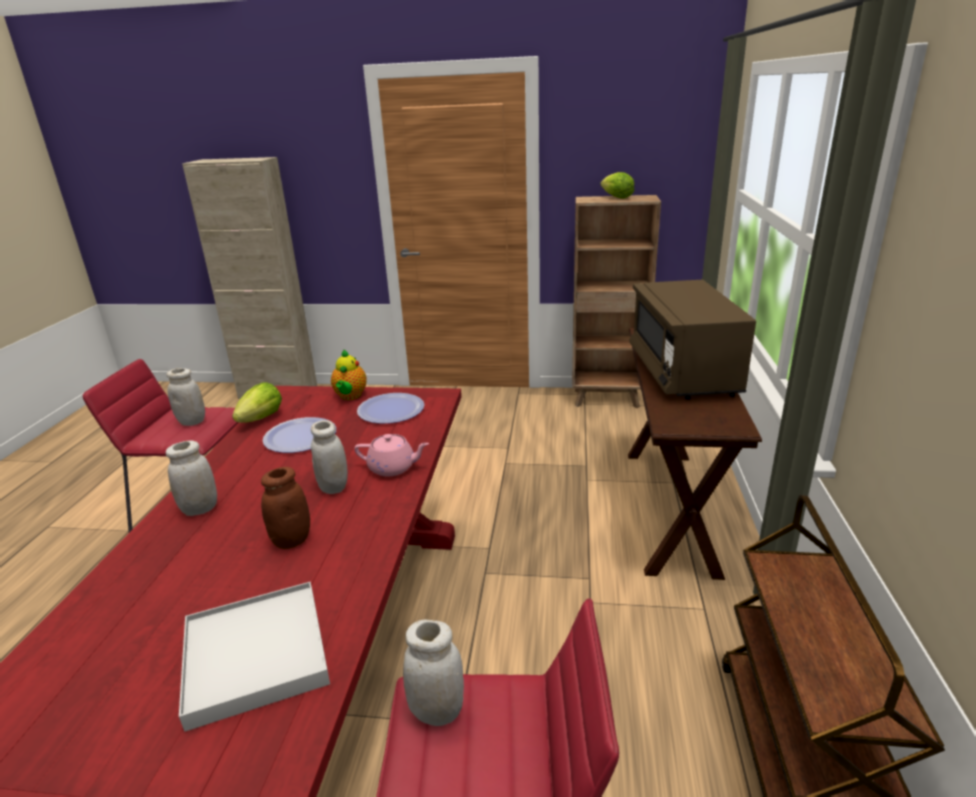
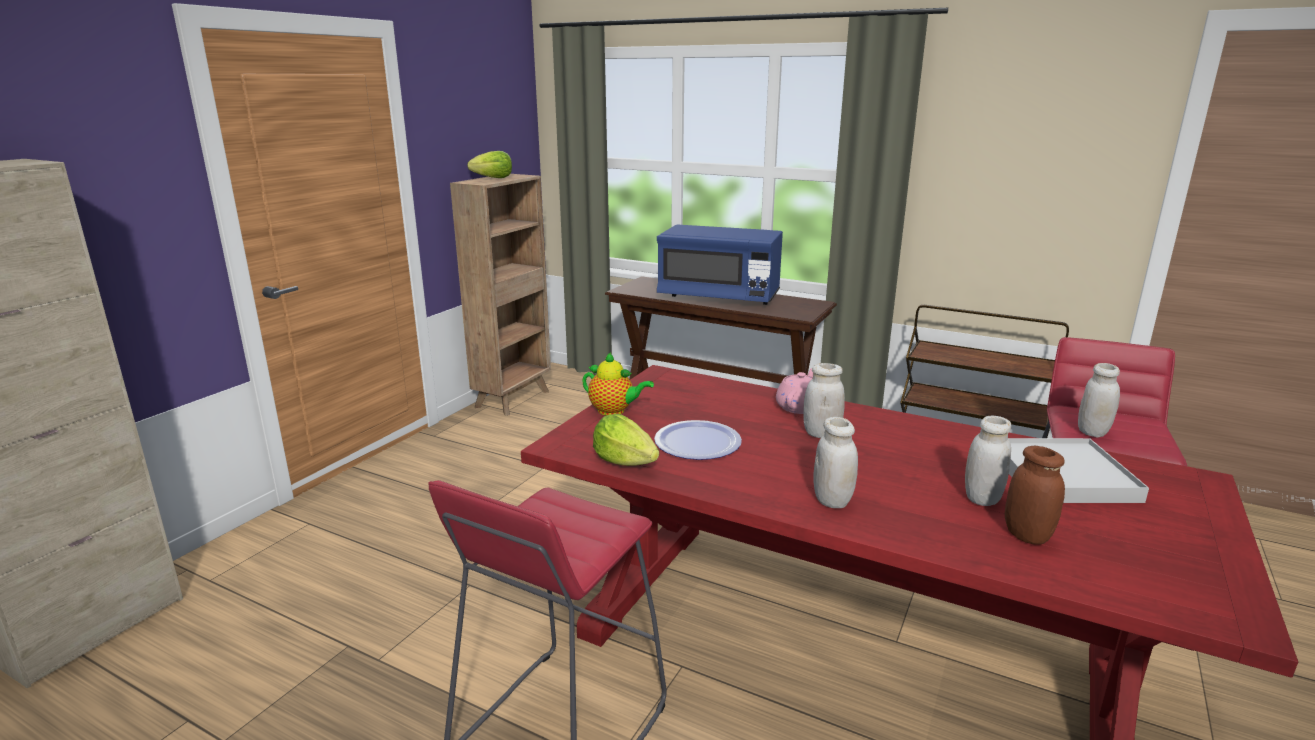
camera: 70 degrees left, 5 degrees down
(192, 422) = (558, 521): white jar -> white jar (982, 498)
(291, 540) = (908, 456): brown jar -> brown jar (1026, 535)
(391, 410) = (673, 396): plate -> none
(682, 372) = (719, 296): brown microwave -> blue microwave

